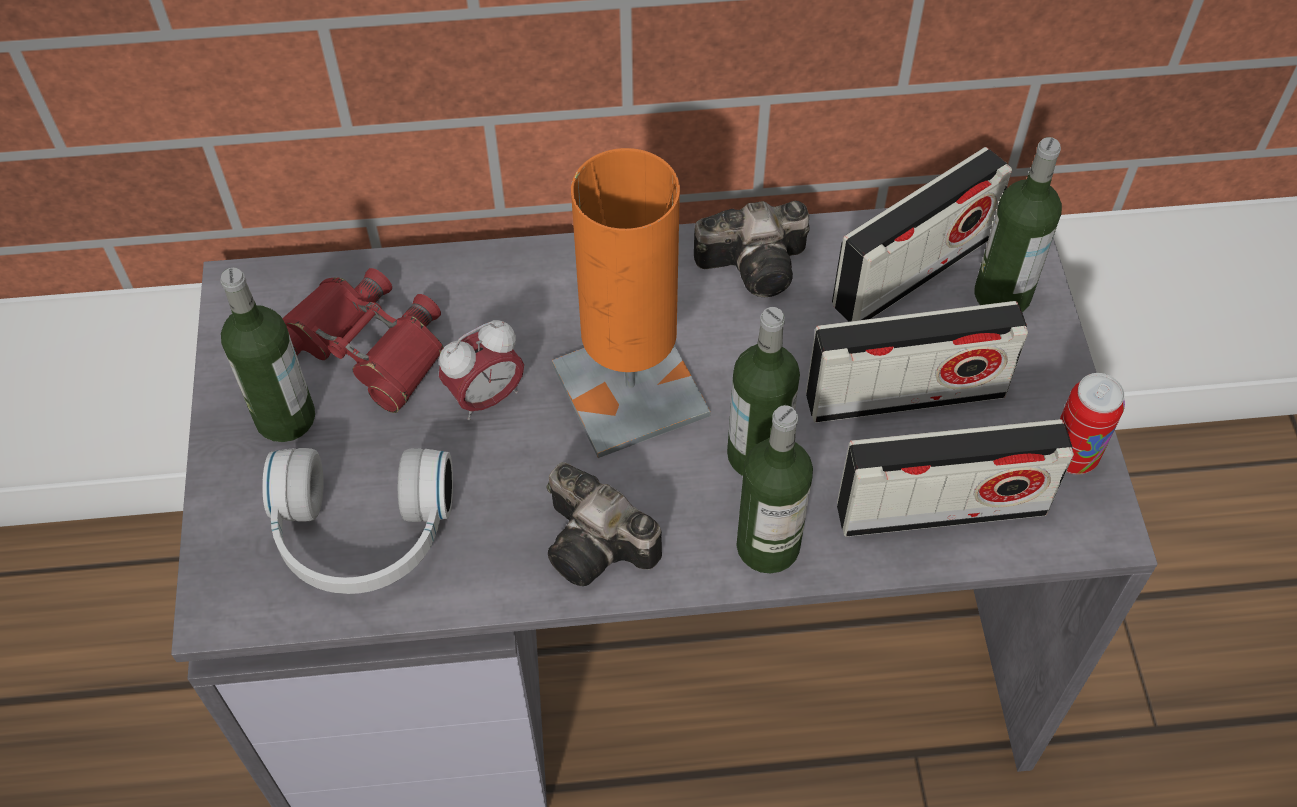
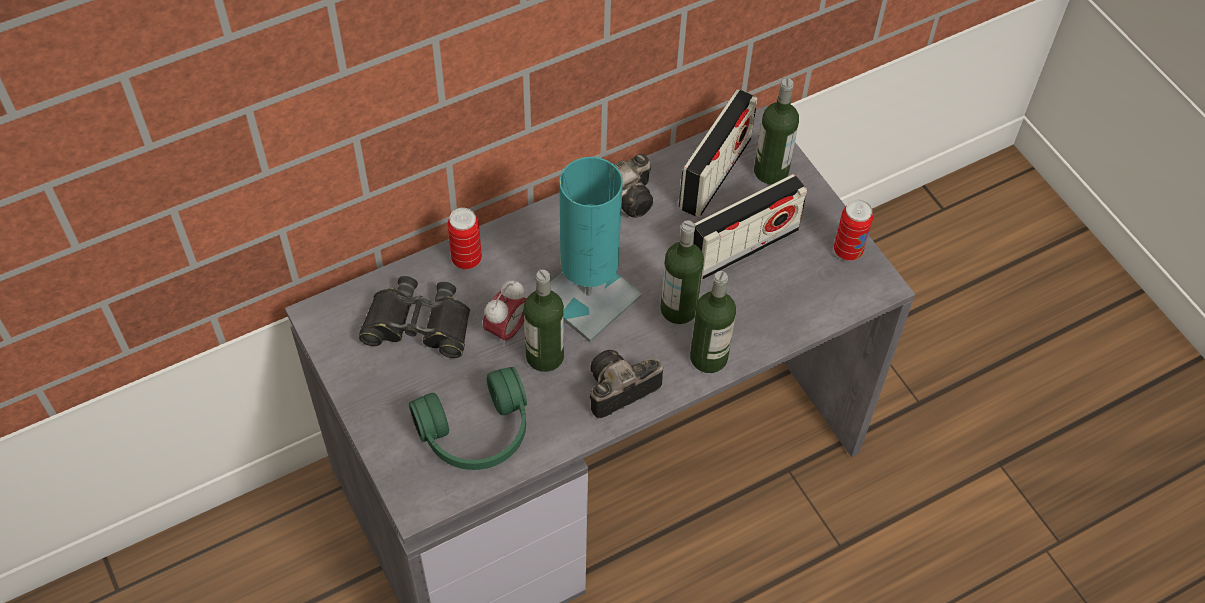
camera: 25 degrees left, 0 degrees up
(285, 418) = (393, 383): bottle -> bottle (545, 356)
(361, 537) = (477, 434): white headphones -> green headphones
(367, 347) = (418, 325): red binoculars -> black binoculars
(484, 277) = (466, 259): none -> can
(600, 546) = (617, 391): camera -> camera turned 135 degrees clockwise
(630, 390) = (588, 297): orange table lamp -> turquoise table lamp
(941, 509) = (791, 304): radio -> none

